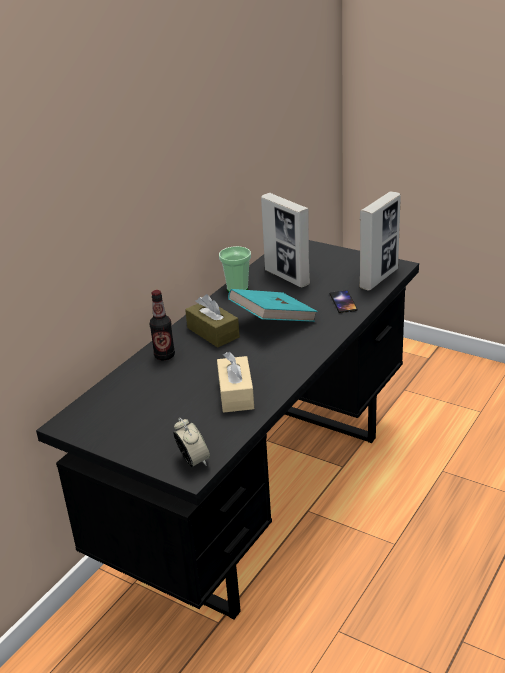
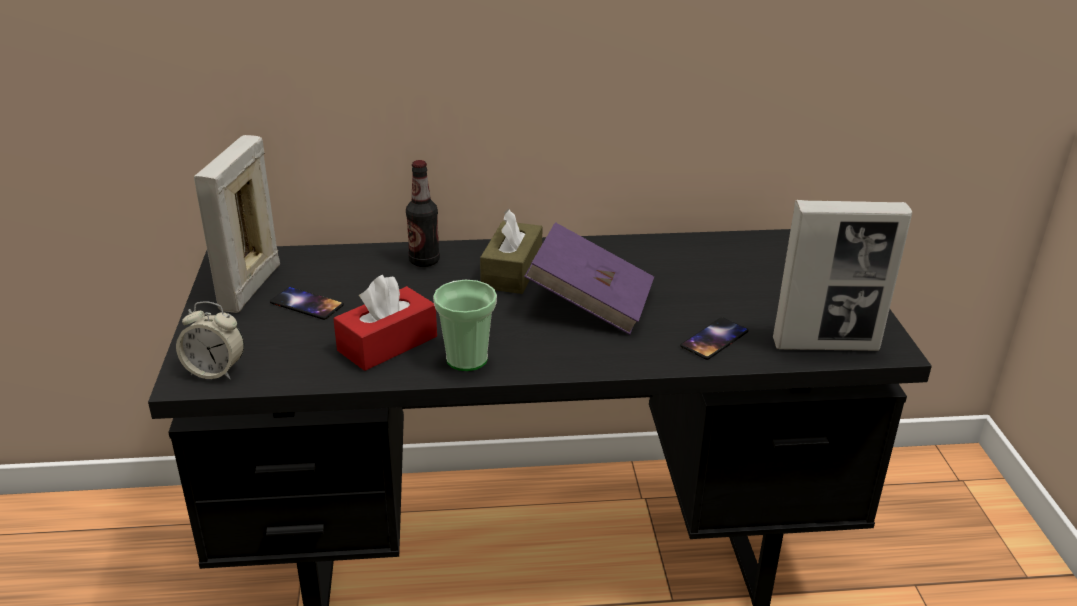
camera: 50 degrees right, 0 degrees up
(159, 409) = (307, 304): none -> phone
(193, 461) = (215, 371): alarm clock -> alarm clock turned 75 degrees clockwise
(236, 394) = (387, 343): beige tissue box -> red tissue box
(237, 288) = (639, 246): cup -> cup (467, 359)
(273, 321) = (590, 303): turquoise book -> purple book
(287, 277) = (717, 269): picture frame -> picture frame (250, 288)

